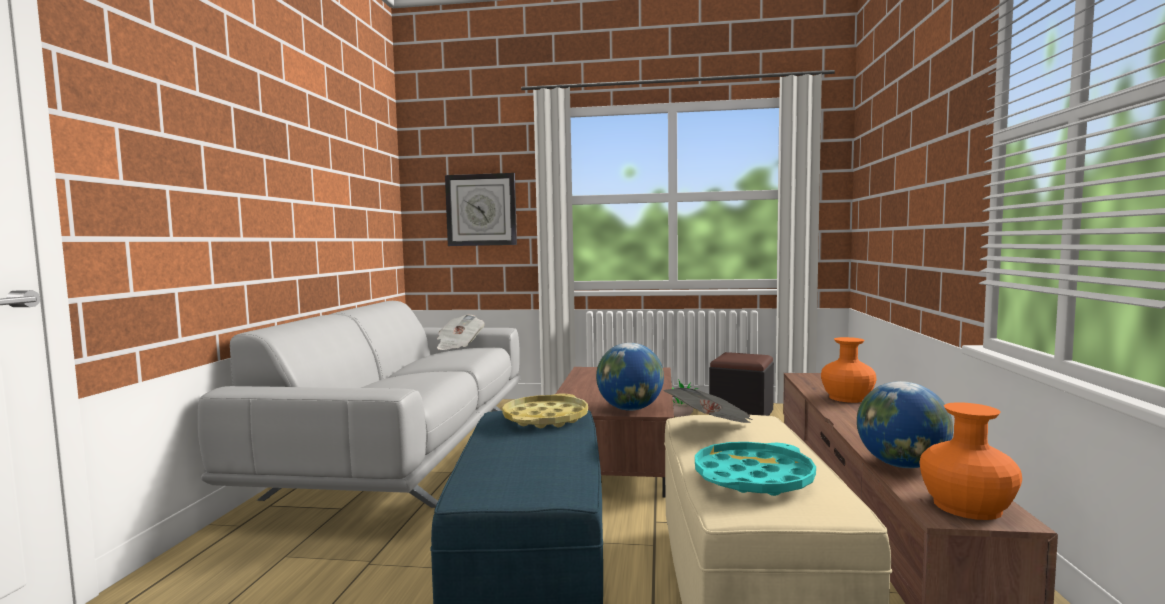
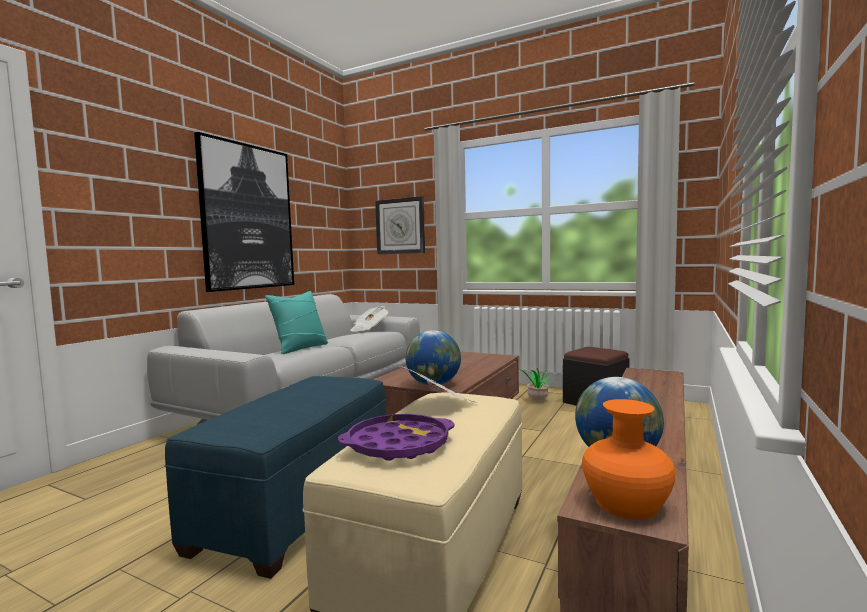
camera: 20 degrees right, 0 degrees up
(302, 194) = (248, 217): none -> picture
(409, 376) = (300, 348): none -> turquoise pillow
(546, 418) = (334, 384): yellow tray -> none
(753, 478) = (398, 445): turquoise tray -> purple tray
(847, 398) = (655, 393): orange vase -> none

